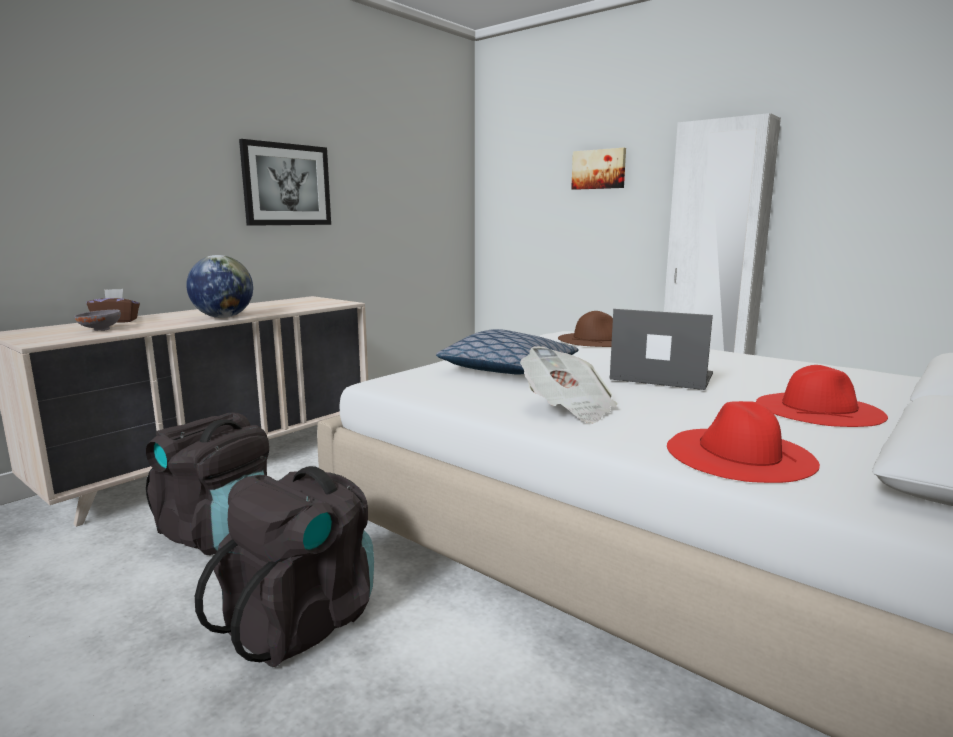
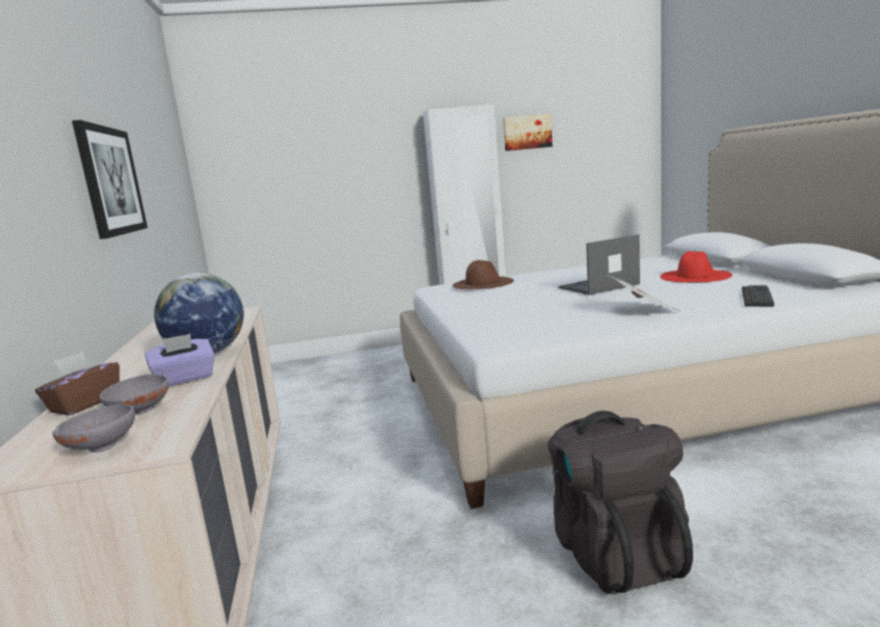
camera: 50 degrees left, 0 degrees up
(40, 336) = (100, 446): none -> grey bowl
(163, 324) = (185, 379): none -> purple tissue box
(219, 533) = (403, 576): black backpack -> none
(509, 369) = (521, 311): pillow -> none
(599, 169) = (343, 149): picture -> picture (527, 132)
(739, 453) = (756, 297): red hat -> keyboard

